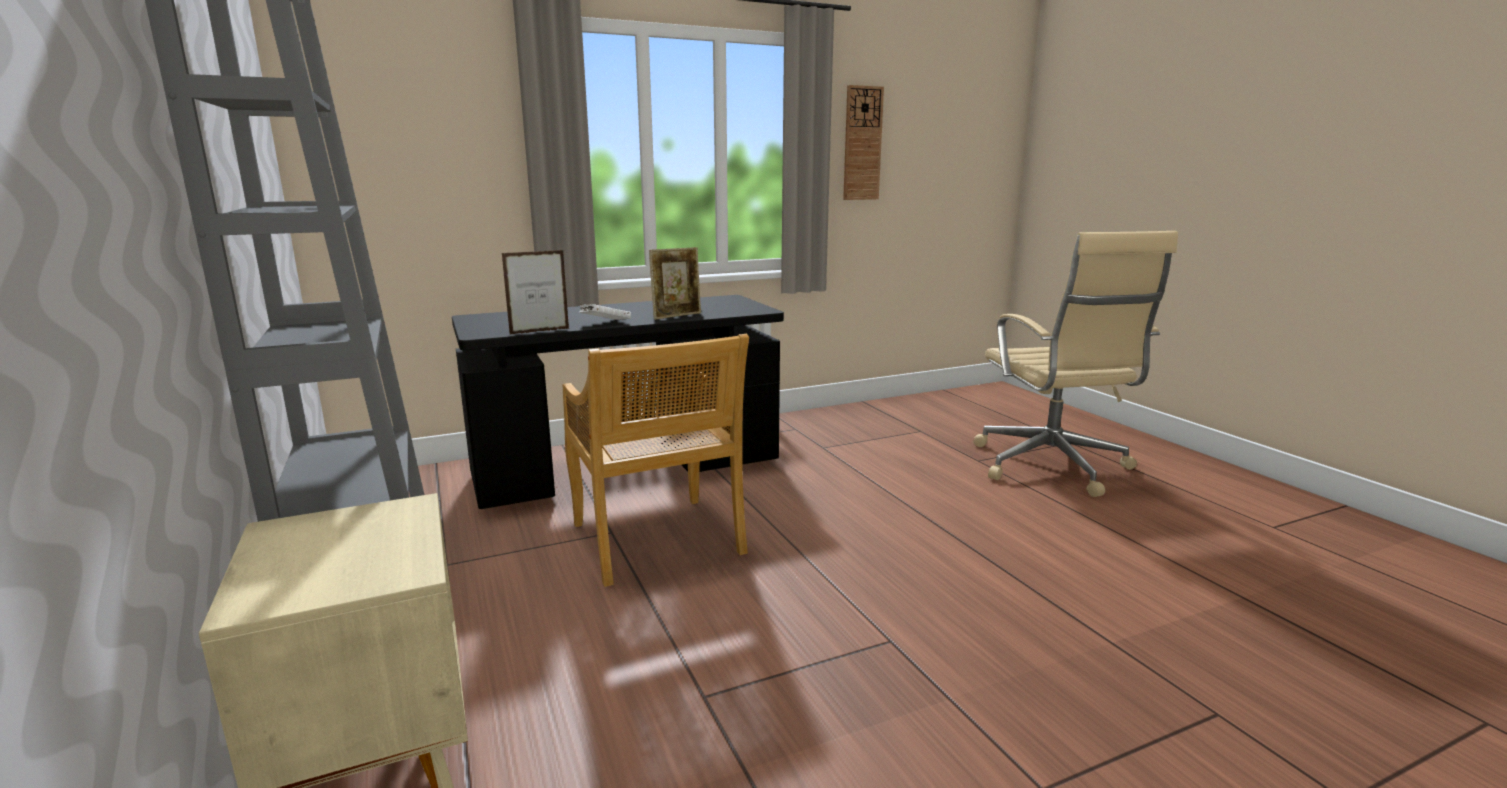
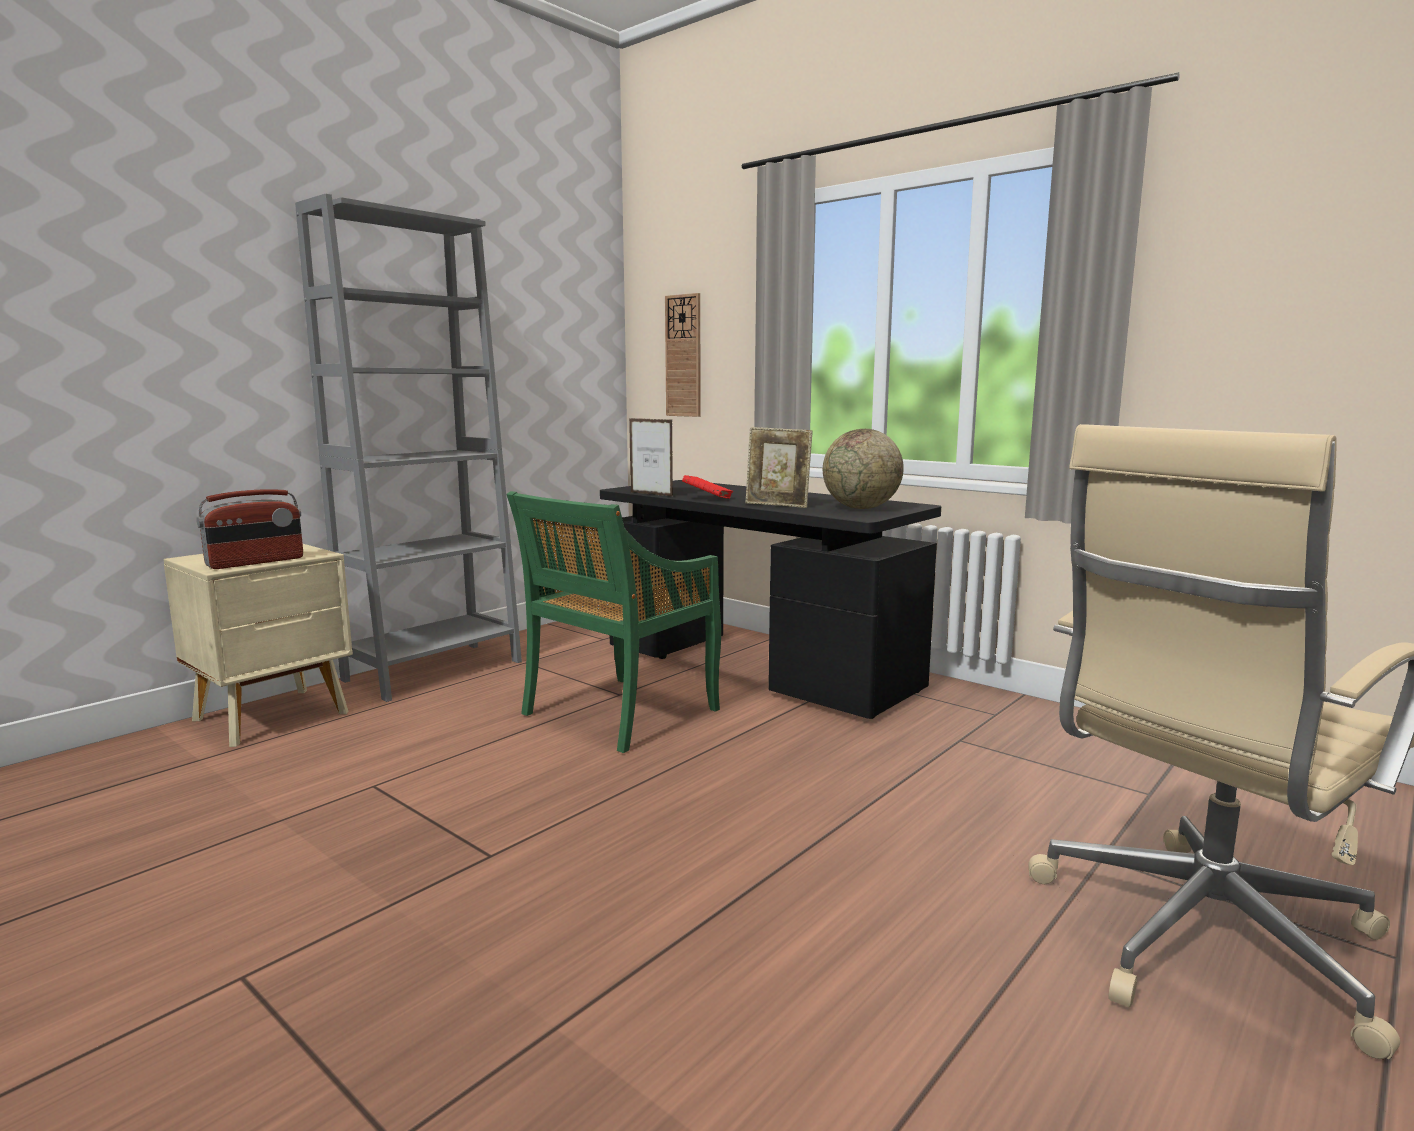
camera: 65 degrees right, 5 degrees down
(402, 547) = (256, 562): none -> radio
(605, 323) = (707, 499): white book -> red book
(657, 541) = (619, 713): beige chair -> green chair
(723, 305) = (861, 508): none -> globe
(862, 144) = (1223, 292): wall clock -> wall clock (683, 356)

